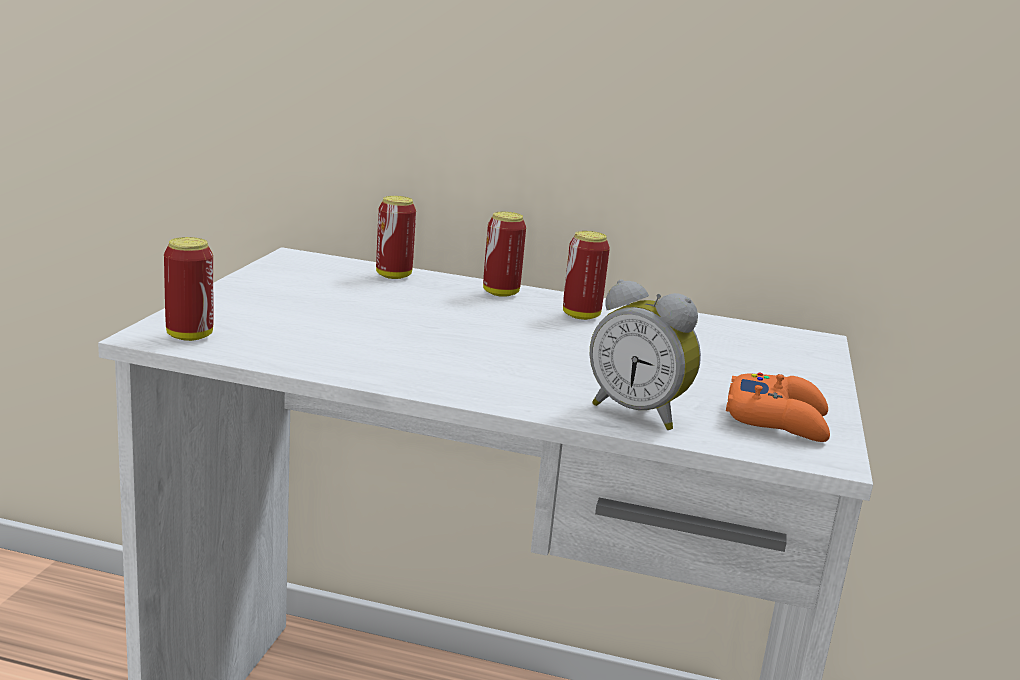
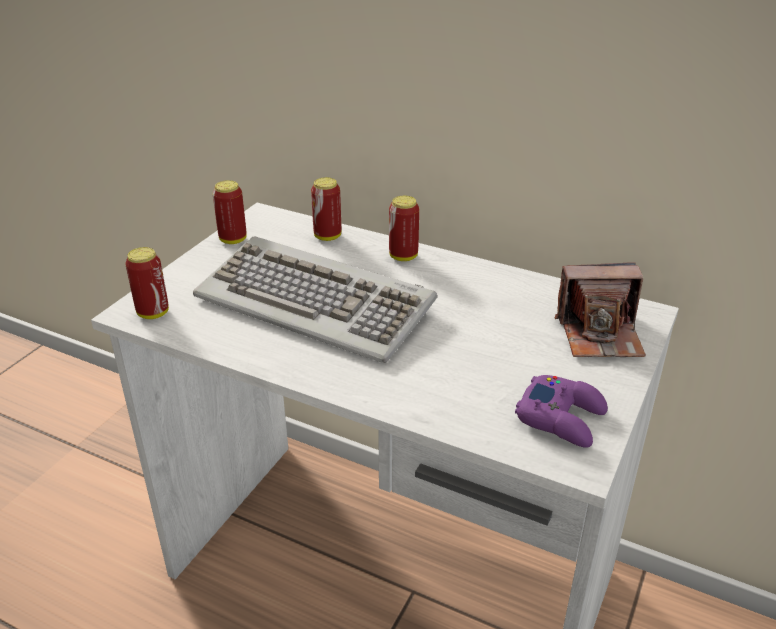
camera: 15 degrees right, 15 degrees up
(412, 329) = (316, 303): none -> keyboard
(581, 316) = (456, 284): can -> can (233, 240)
(639, 413) = (450, 407): alarm clock -> none
(775, 355) = (600, 334): none -> camera
(778, 419) = (562, 418): orange game controller -> purple game controller

